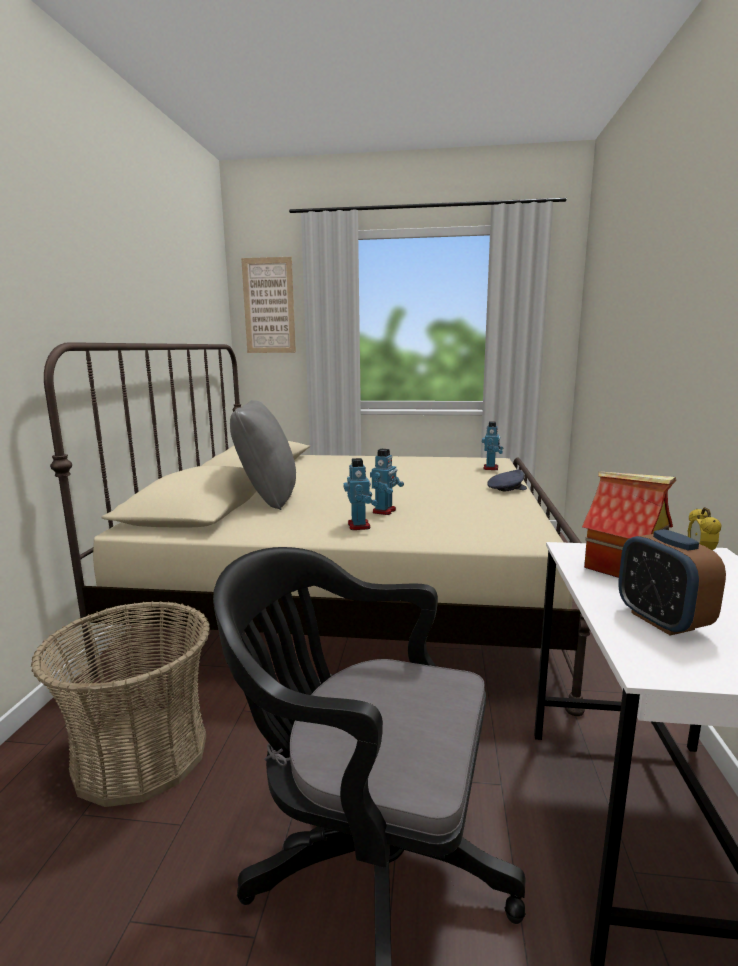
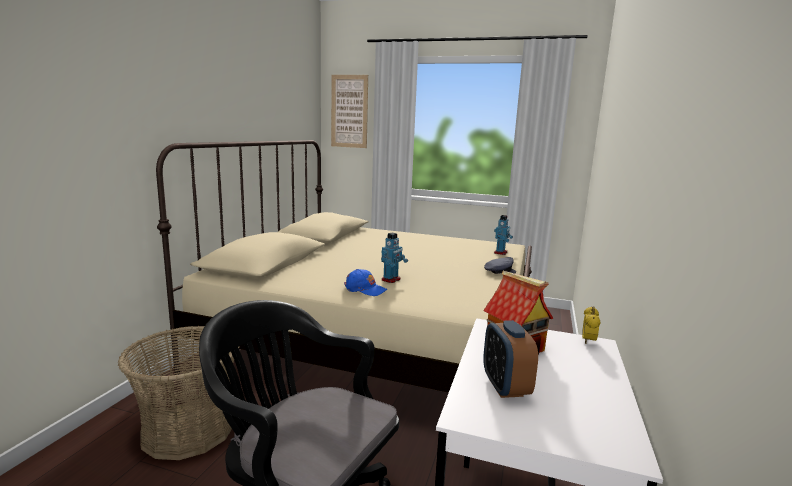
camera: 10 degrees right, 0 degrees up
(268, 498) = (314, 260): grey pillow -> none
(359, 526) = (365, 289): toy robot -> blue cap

